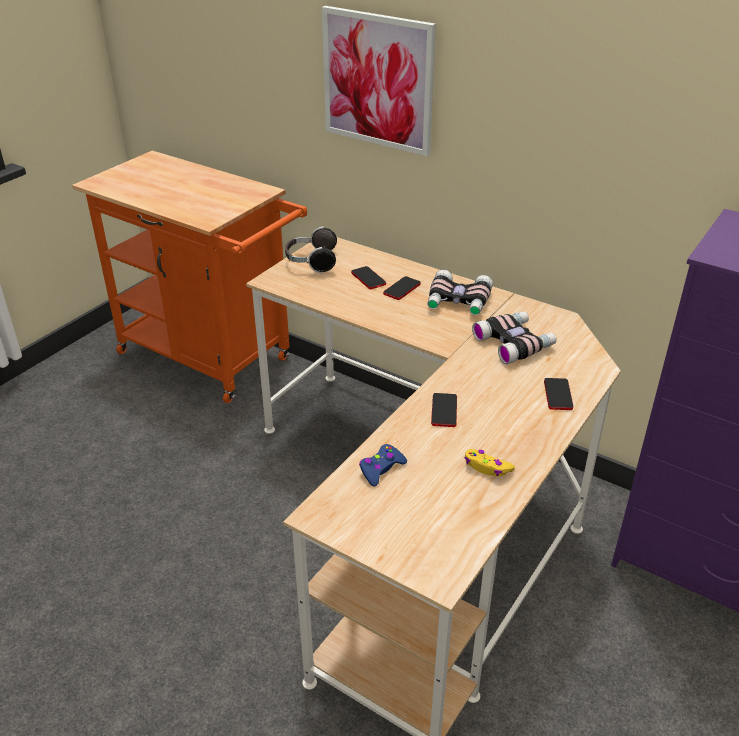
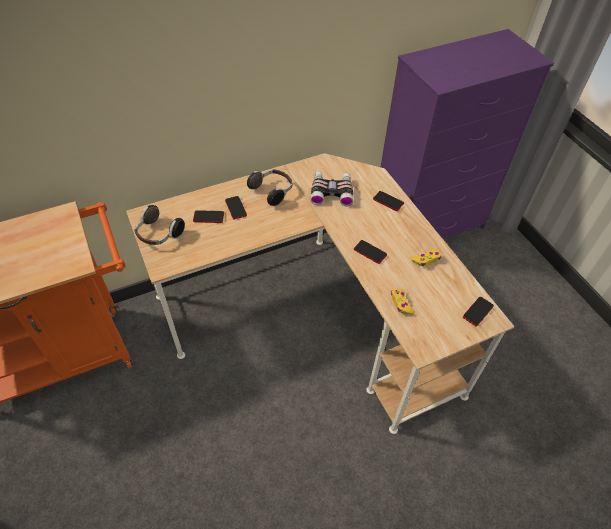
camera: 60 degrees left, 15 degrees up
(378, 80) = (144, 80): picture -> none
(381, 469) = (401, 304): blue game controller -> yellow game controller
(440, 554) = (477, 311): none -> phone
(458, 302) = (272, 191): binoculars -> headphones

